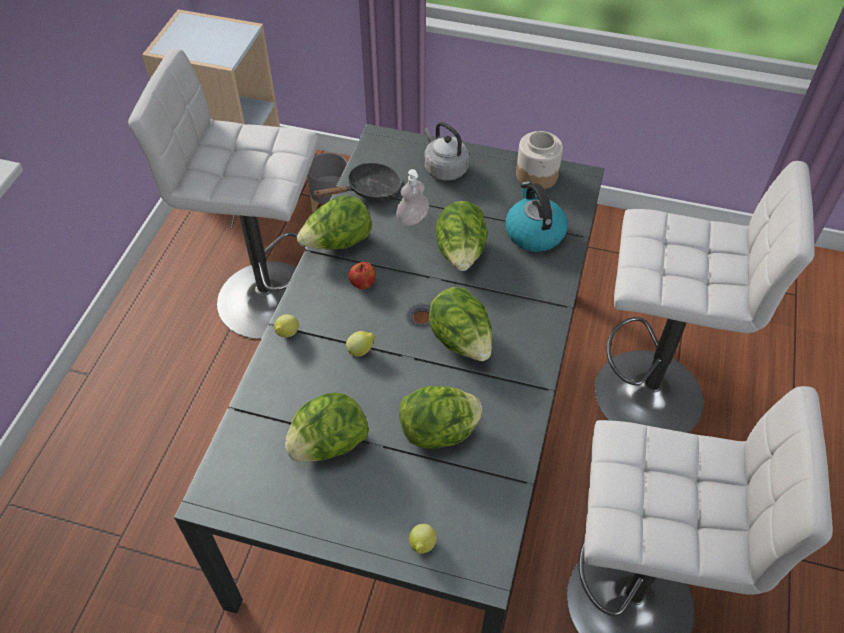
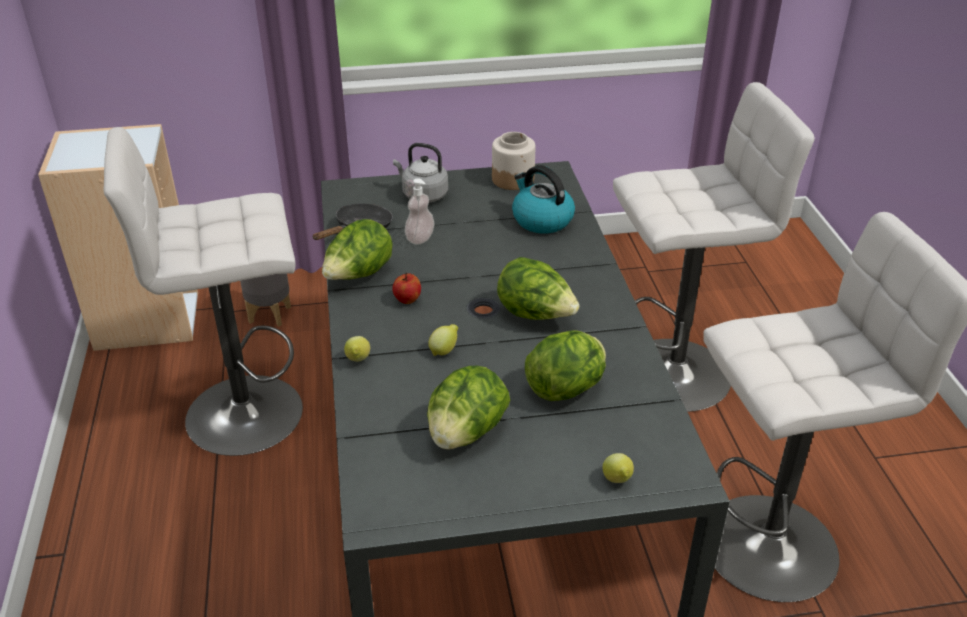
camera: 25 degrees left, 15 degrees down
(461, 253) = (486, 252): lettuce -> none

